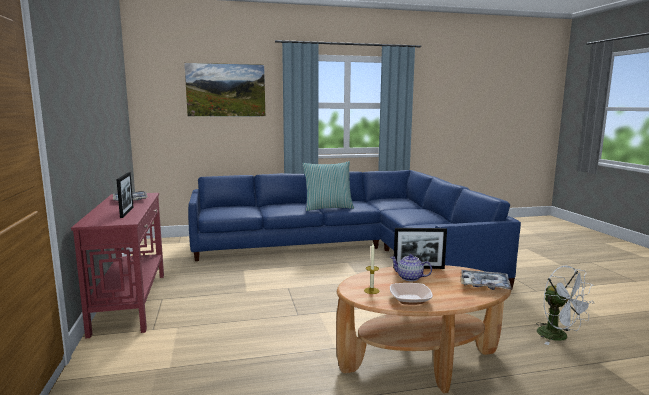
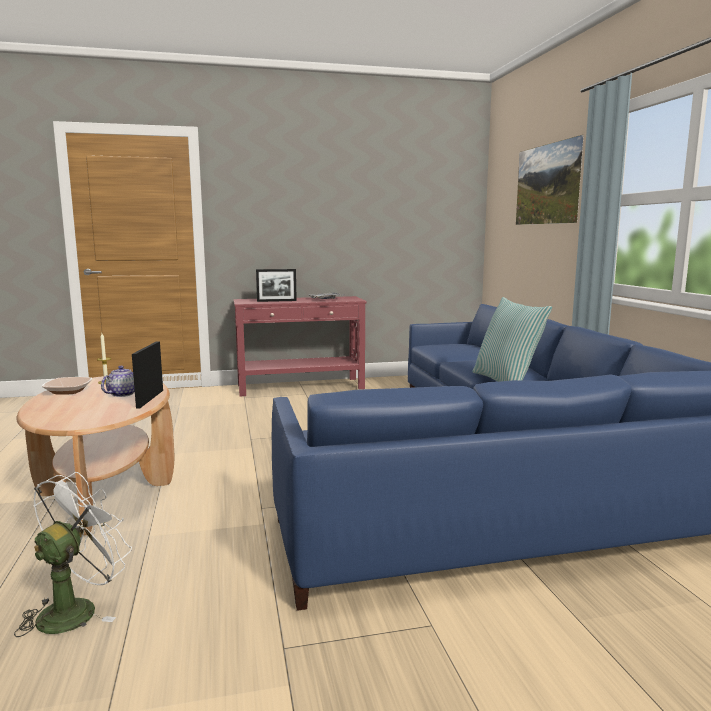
camera: 90 degrees right, 0 degrees up
(484, 285) = (63, 419): tray -> none
(558, 337) = (76, 609): white fan -> white fan turned 150 degrees clockwise

